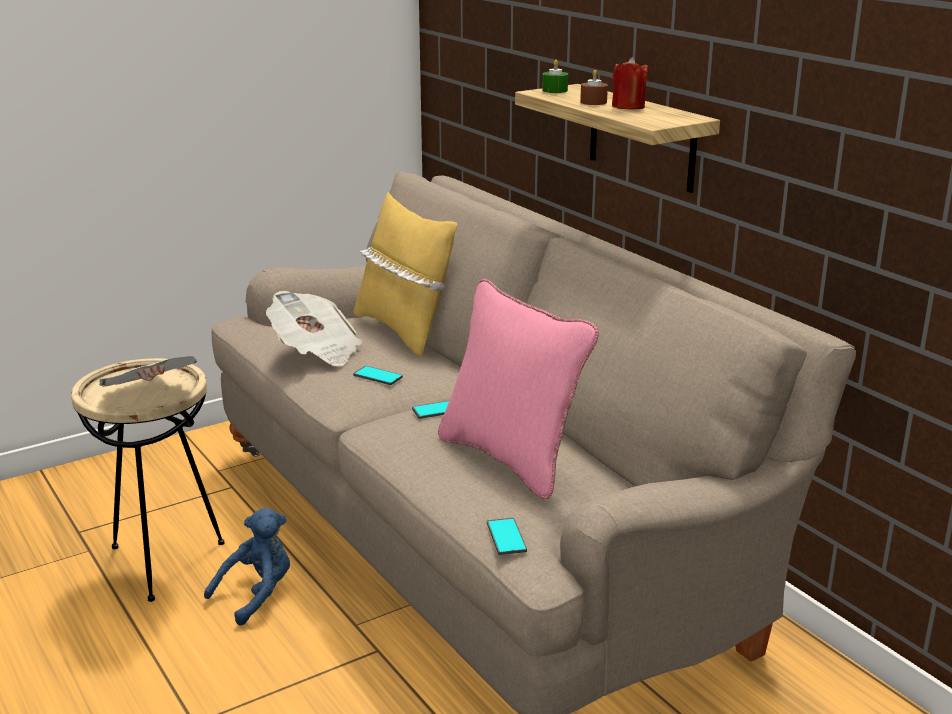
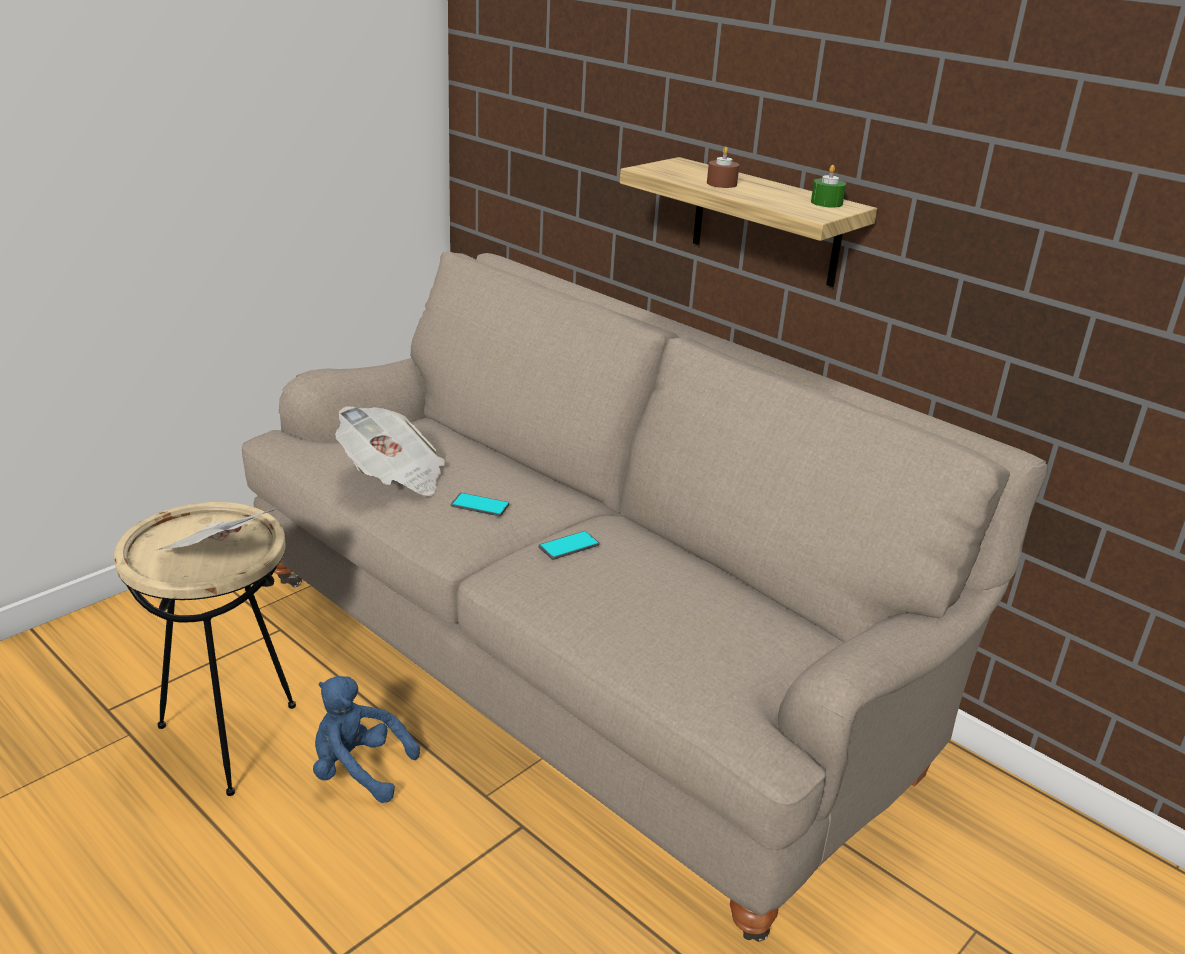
camera: 15 degrees left, 5 degrees up
(257, 594) = (358, 770): blue plush toy -> blue plush toy turned 105 degrees counterclockwise
(404, 331) = (477, 440): yellow pillow -> none
(506, 537) = (720, 713): phone -> none
(511, 459) = (679, 605): pink pillow -> none
(555, 90) = (664, 167): green candle -> green candle (826, 203)
(628, 106) = (765, 190): red candle -> none

